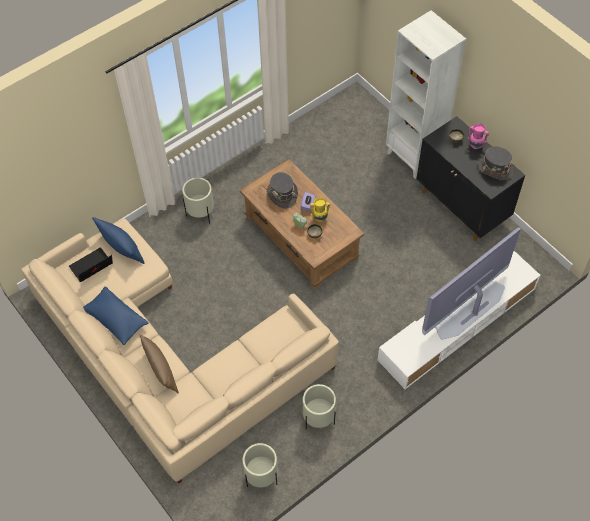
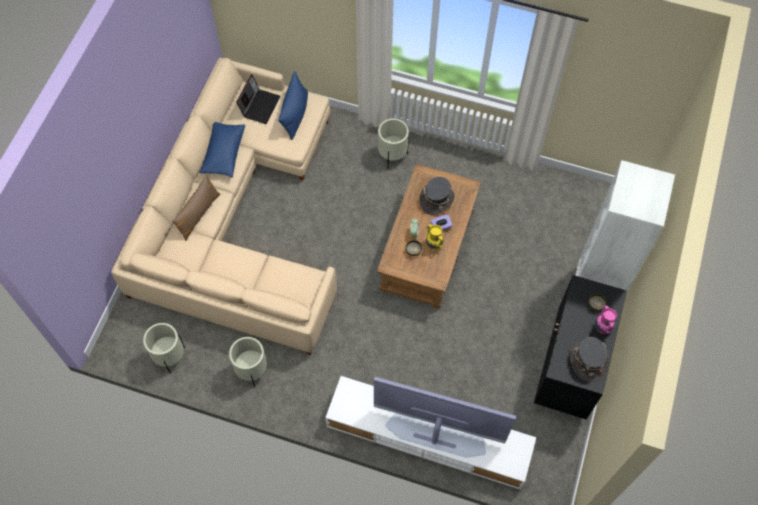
camera: 55 degrees right, 5 degrees up
(92, 268) = (259, 105): laptop -> laptop turned 90 degrees clockwise

